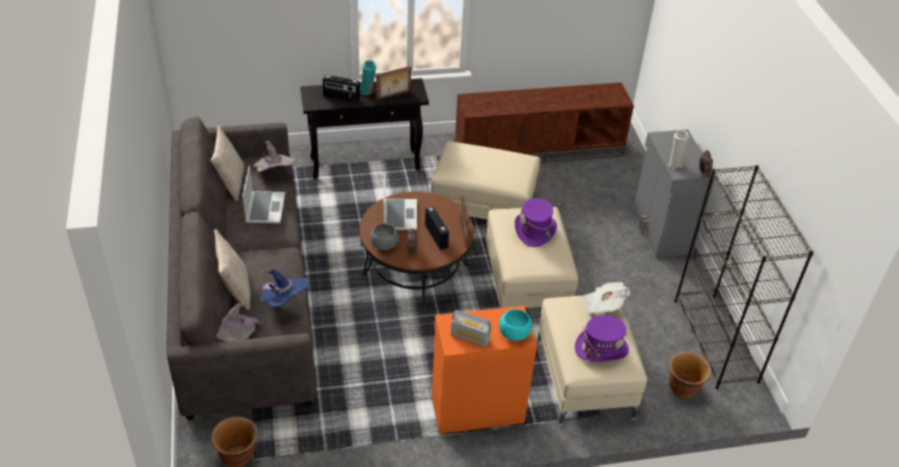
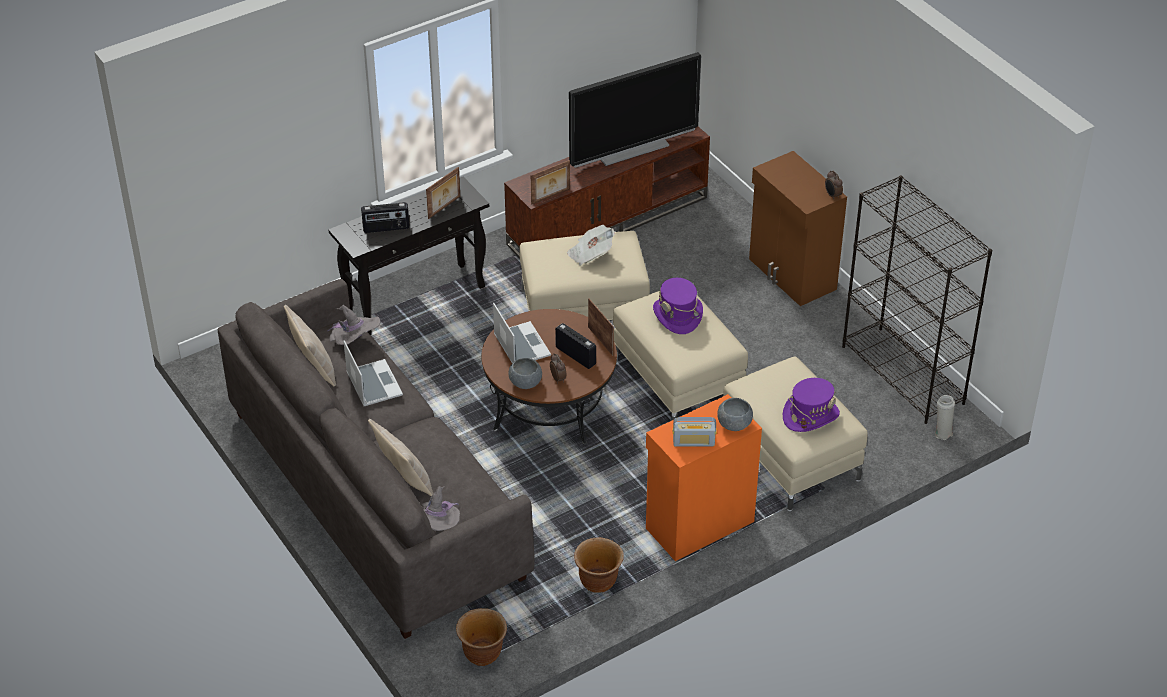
camera: 20 degrees left, 0 degrees up
(284, 302) = (465, 475): blue hat -> none
(367, 91) = (411, 212): turquoise vase -> none
(485, 113) = (551, 197): none -> picture frame
(514, 333) = (734, 424): turquoise bowl -> grey bowl
(567, 98) = (632, 149): none -> television
(602, 305) = (789, 372): newspaper -> newspaper (590, 254)
(661, 231) = (791, 275): grey cabinet -> brown cabinet
(674, 164) = (799, 195): white vase -> white vase (942, 433)
(683, 388) = (893, 434): brown planter -> brown planter (598, 582)

